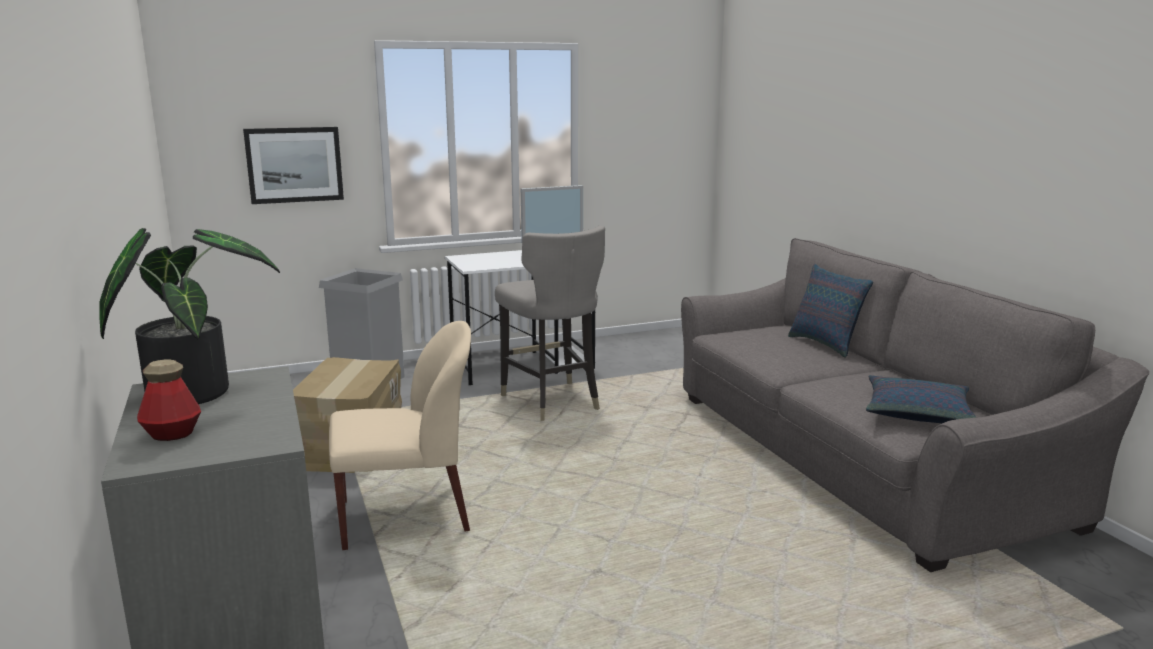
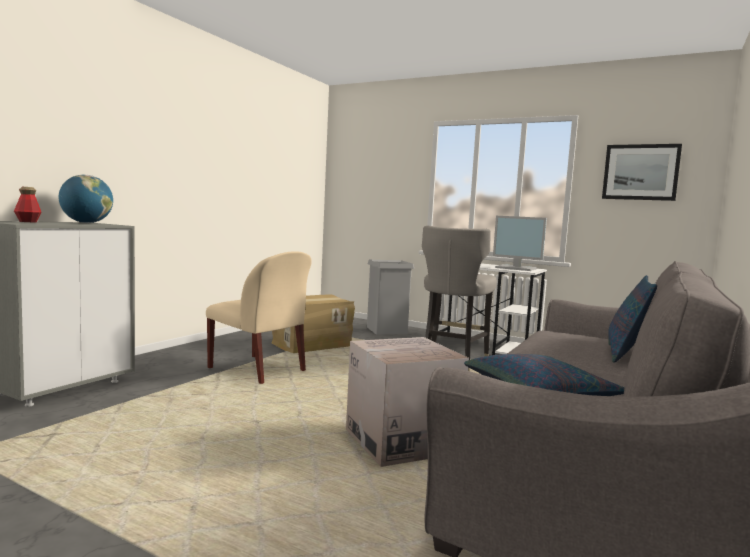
camera: 50 degrees right, 10 degrees down
(193, 390) = (86, 223): potted plant -> globe
(294, 165) = (382, 195): picture -> picture (640, 172)
(728, 510) = (401, 442): none -> cardboard box

